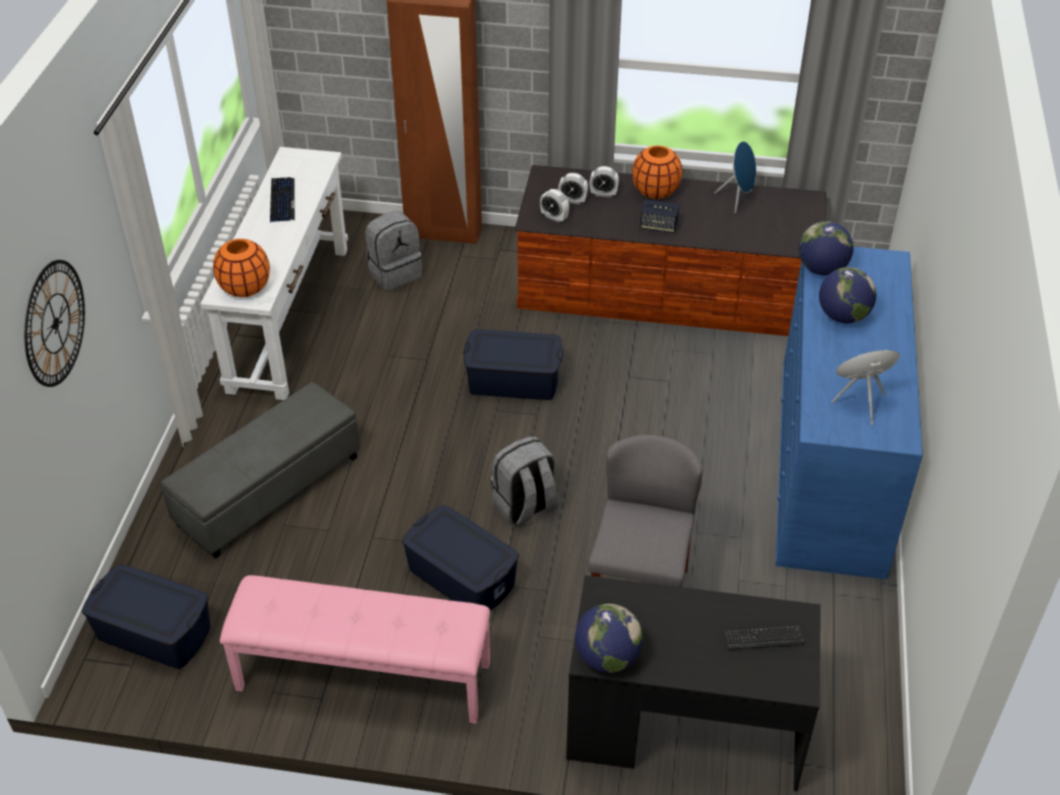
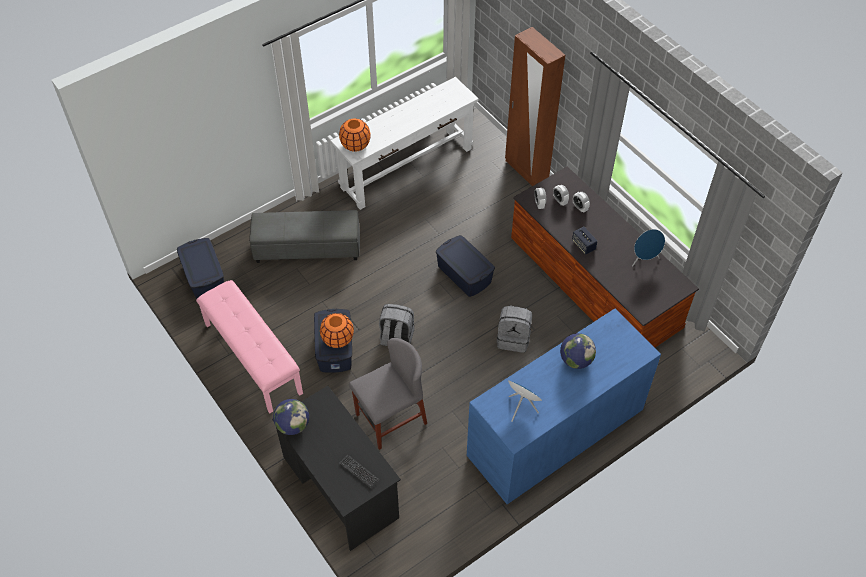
camera: 45 degrees right, 10 degrees up
(55, 323) = (208, 120): wall clock -> none
(282, 200) = (422, 108): keyboard -> none
(394, 272) = (478, 177): grey backpack -> grey backpack (513, 338)
(655, 191) = (608, 224): orange vase -> orange vase (337, 339)
(821, 269) = (601, 329): globe -> none

